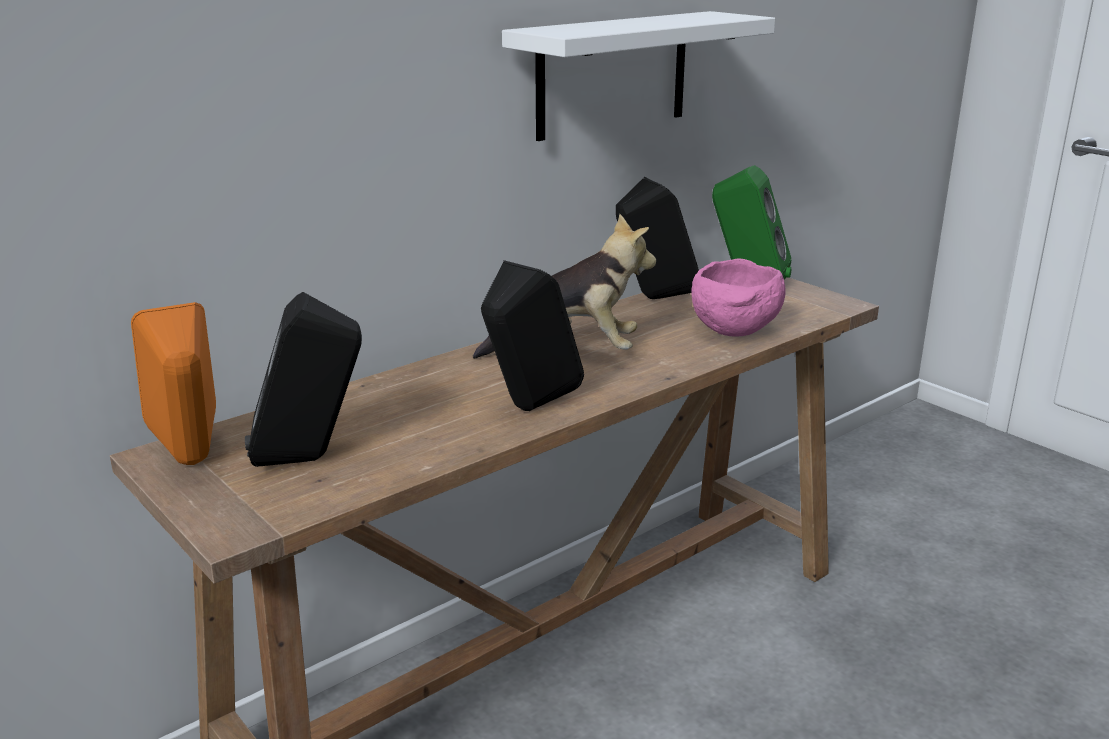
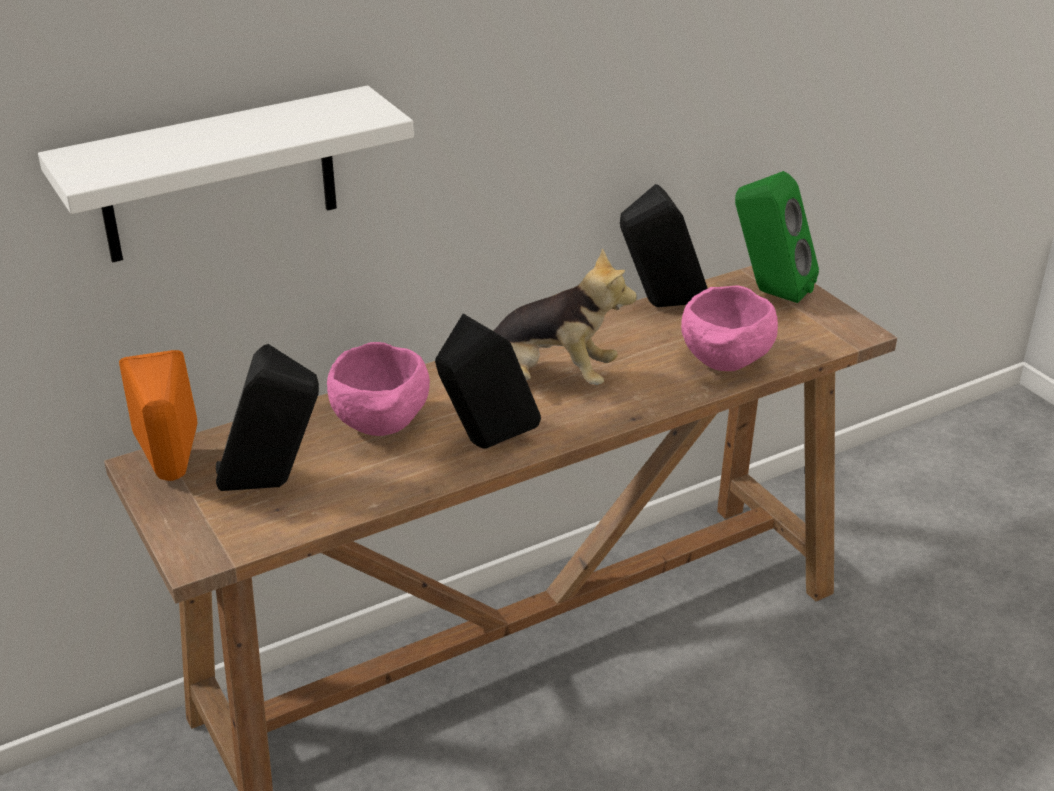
camera: 10 degrees right, 10 degrees up
(414, 402) = (382, 425): none -> pink bowl
(612, 74) = (622, 82): white shelf -> white shelf (219, 176)

